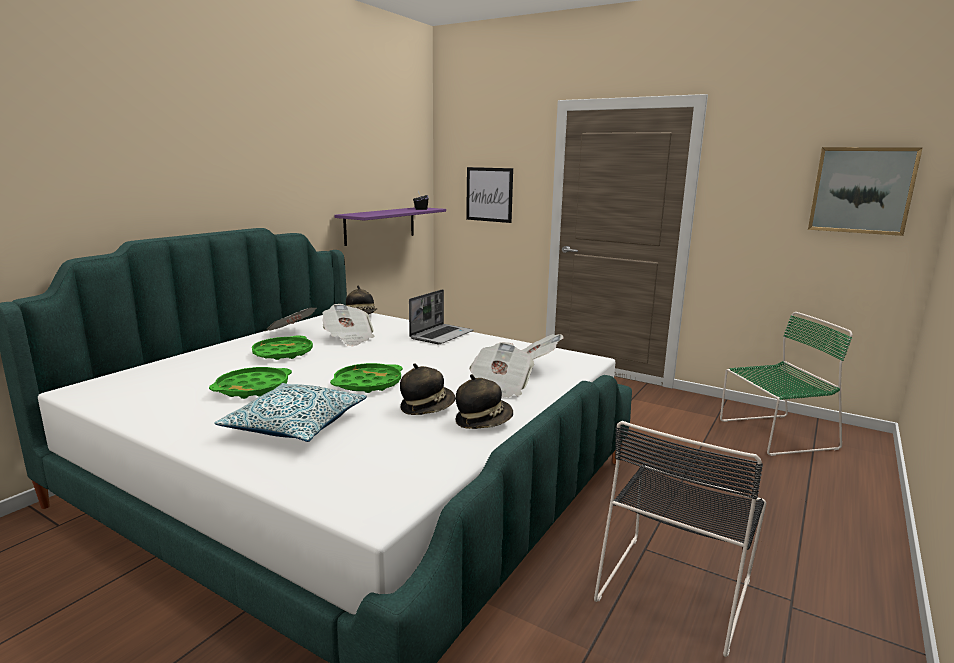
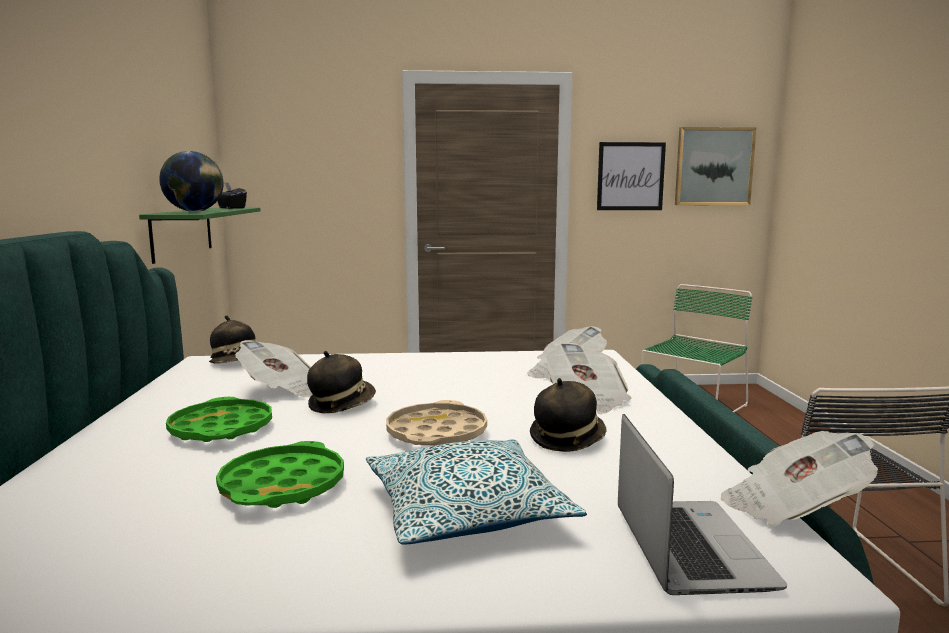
camera: 35 degrees left, 5 degrees down
(291, 333) = (171, 401): newspaper -> newspaper (792, 508)
(367, 383) = (436, 433): green tray -> beige tray
(374, 213) = (194, 211): none -> globe
(380, 225) = (182, 232): purple shelf -> green shelf
(441, 335) = (396, 362): laptop -> laptop (687, 547)
(483, 421) = (653, 435): hat -> hat (341, 404)
(489, 194) = (313, 187): picture -> picture (630, 176)

